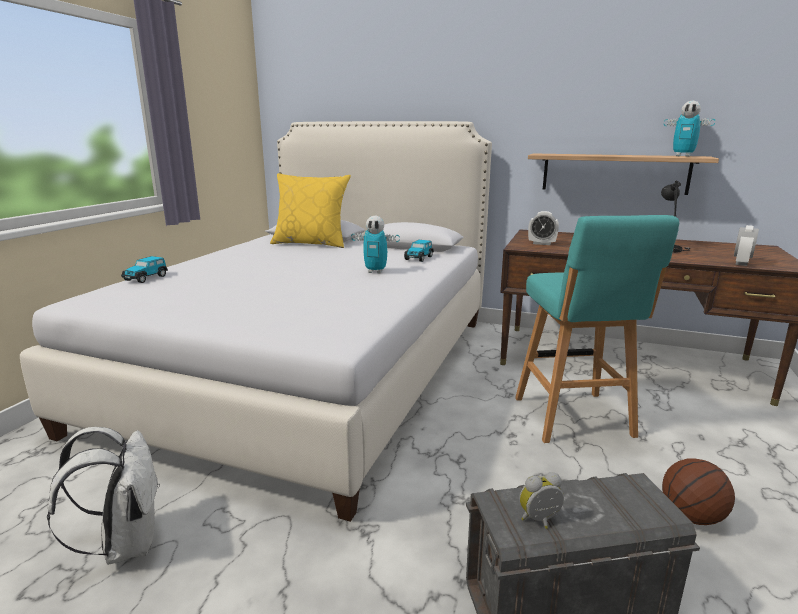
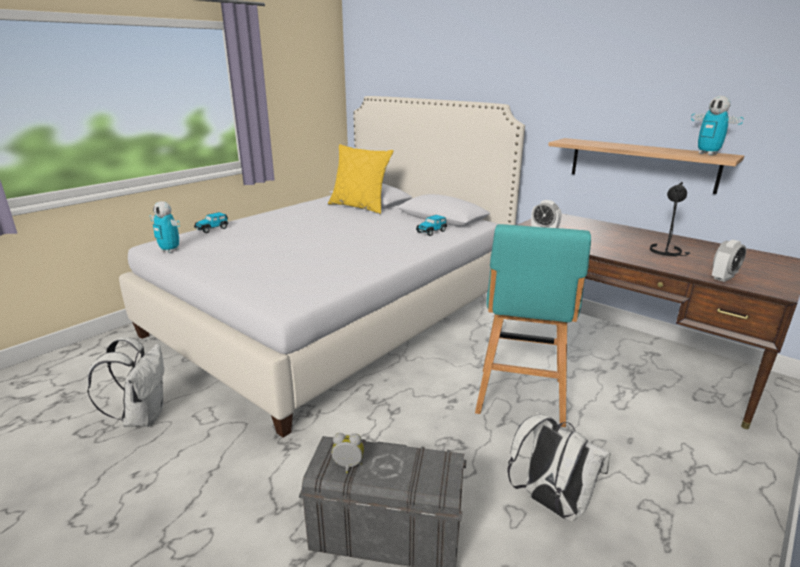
camera: 20 degrees right, 5 degrees up
(375, 271) = (380, 242): toy robot -> toy robot (170, 250)
(691, 516) = (550, 504): basketball -> white backpack

